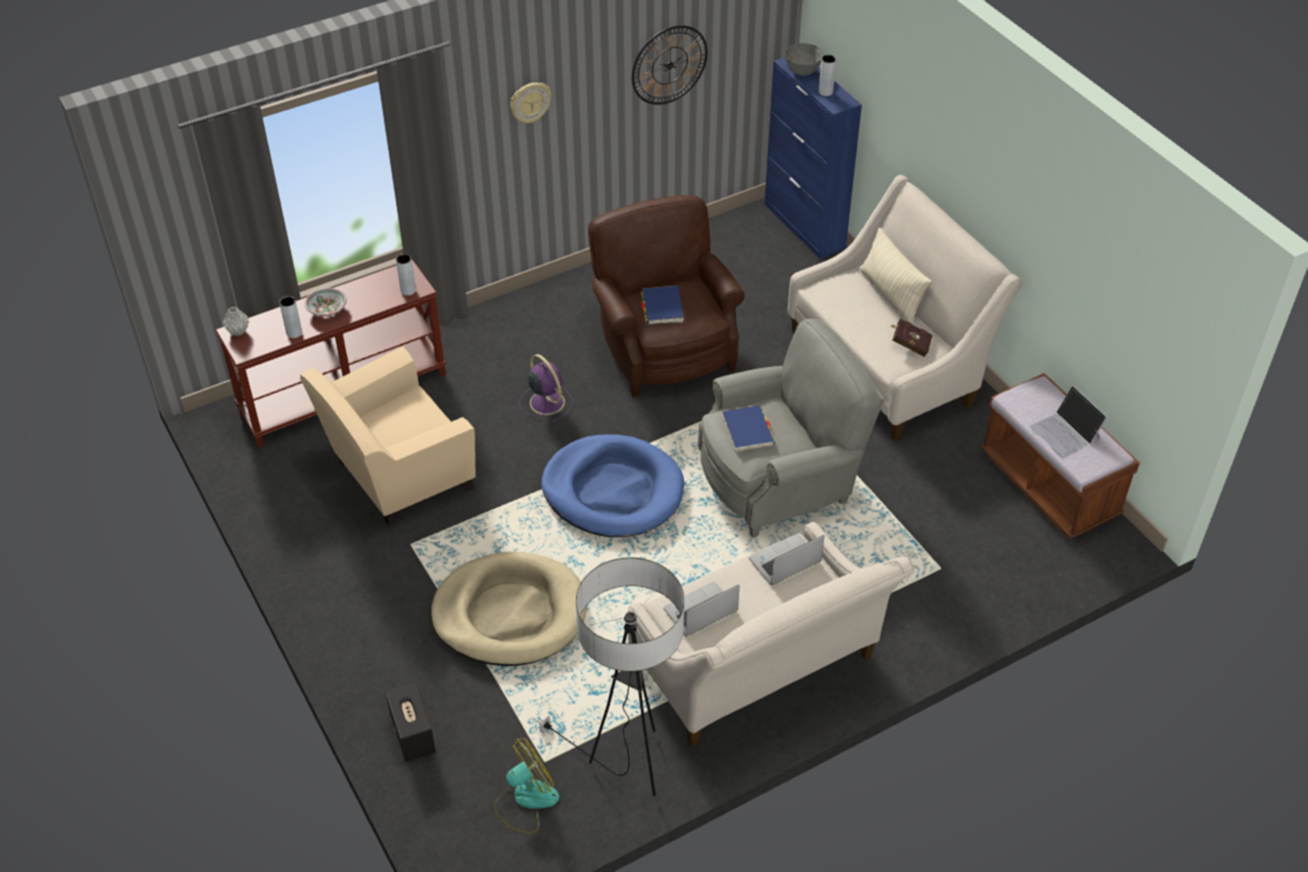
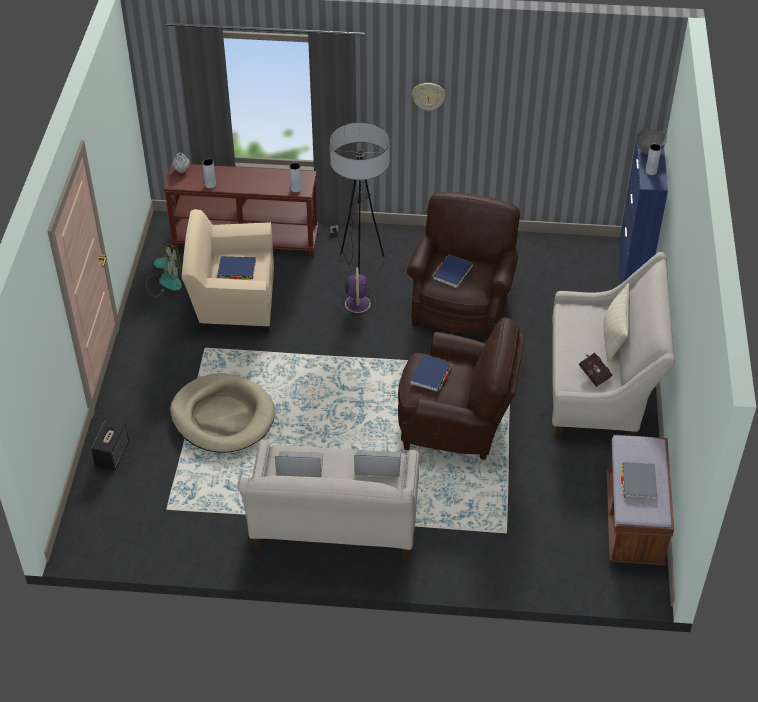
camera: 35 degrees right, 0 degrees up
(327, 310) = (240, 180): bowl -> none
(399, 424) = (237, 269): none -> blue book
(526, 800) = (138, 524): fan -> fan (164, 282)
(613, 490) = (347, 377): blue dog bed -> none
(628, 764) = (209, 537): floor lamp -> floor lamp (359, 264)
(669, 65) = (547, 108): wall clock -> none
(781, 479) = (457, 423): grey armchair -> brown armchair
(1065, 432) = (638, 482): laptop -> grey book

